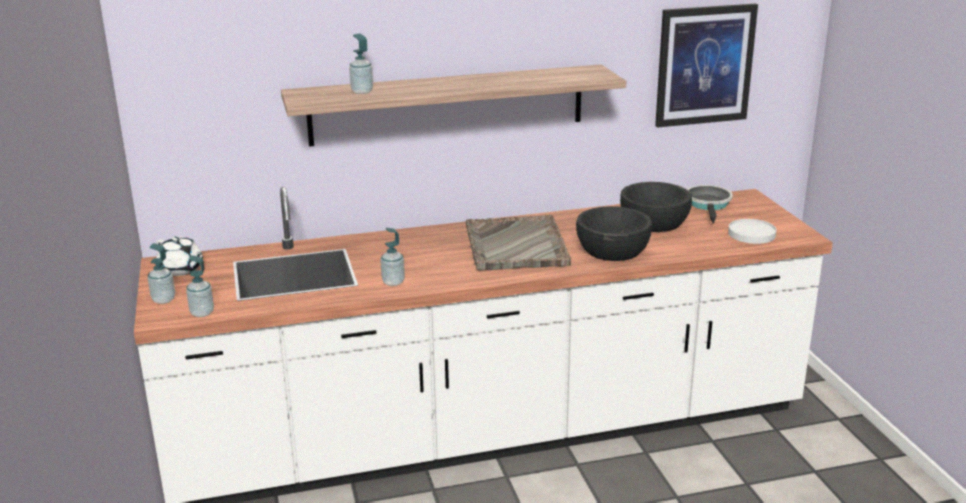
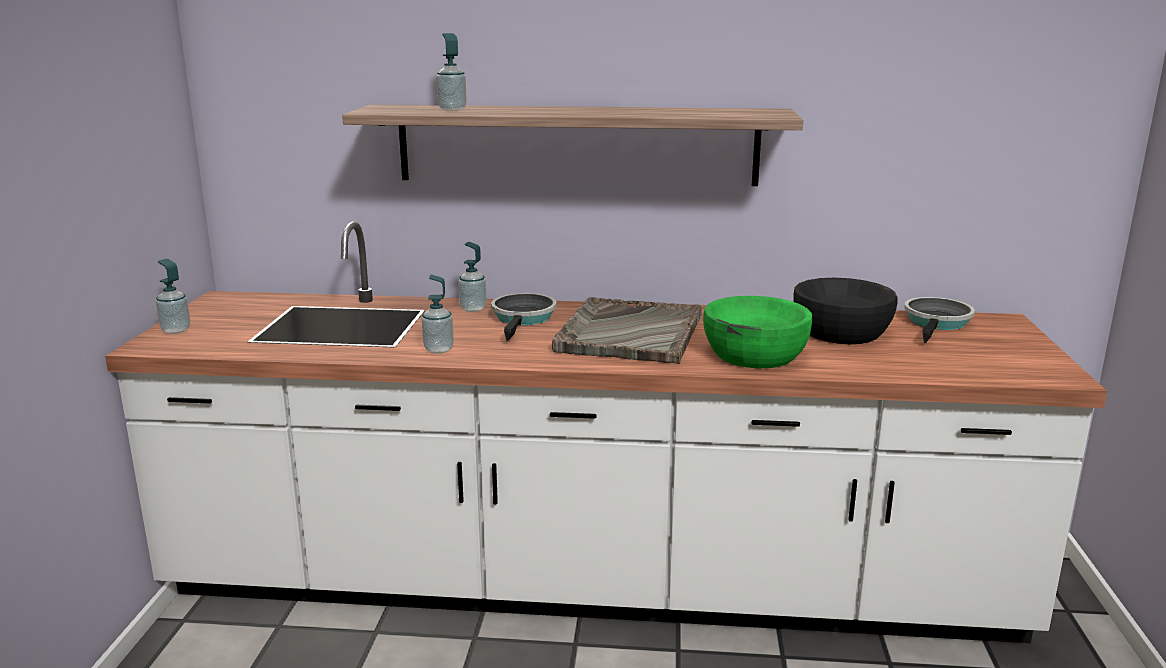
camera: 20 degrees right, 5 degrees down
(181, 270) = (231, 306): white teapot -> none
(202, 313) = (196, 348): soap dispenser -> soap dispenser (473, 309)
(429, 245) = (523, 319): none -> frying pan
(613, 249) = (755, 354): black bowl -> green bowl
(704, 65) = (949, 124): picture -> none
(751, 234) = (977, 363): white plate -> none

